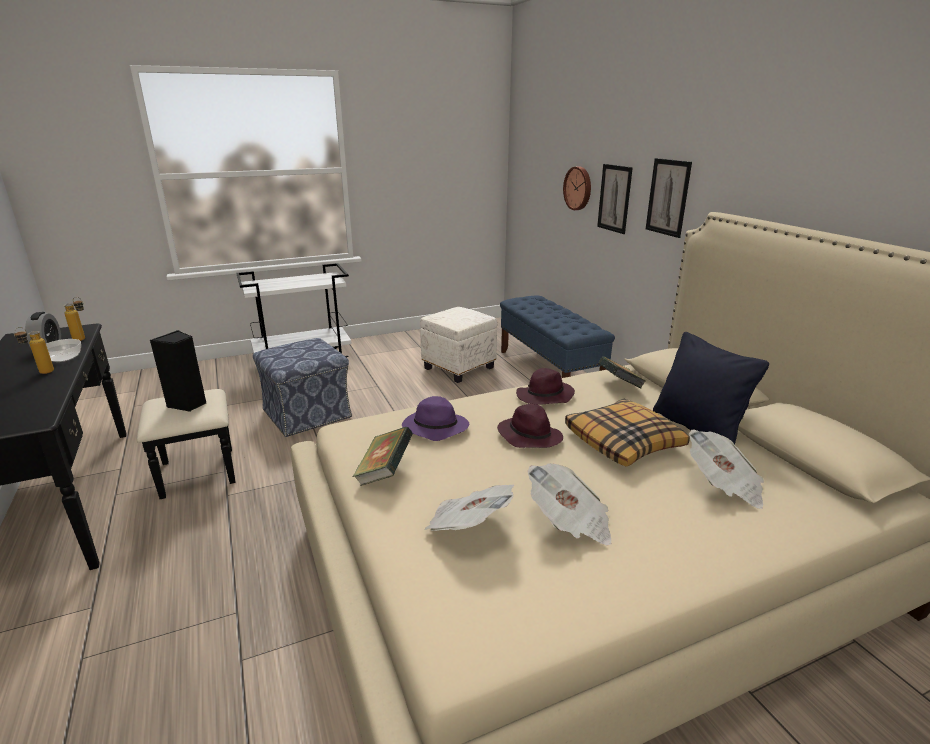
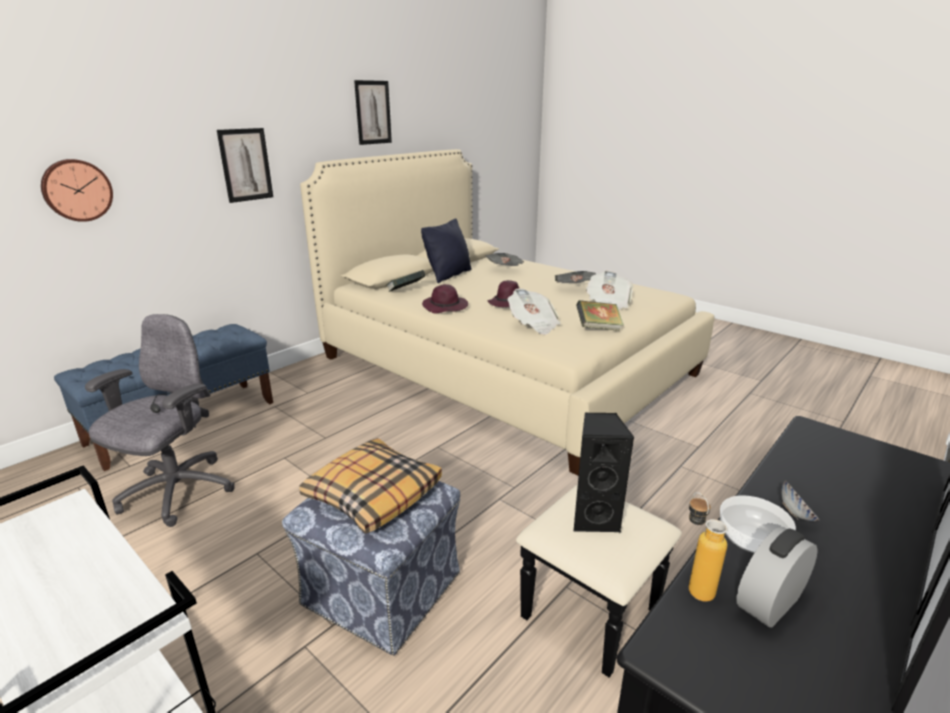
camera: 115 degrees left, 0 degrees up
(41, 373) = (796, 515): bottle -> bowl
(434, 428) = (533, 325): purple hat -> newspaper
(458, 368) = (176, 492): white ottoman -> grey office chair
(614, 198) = (164, 185): picture -> picture (373, 112)
(624, 442) = (485, 286): pillow -> pillow (372, 494)

